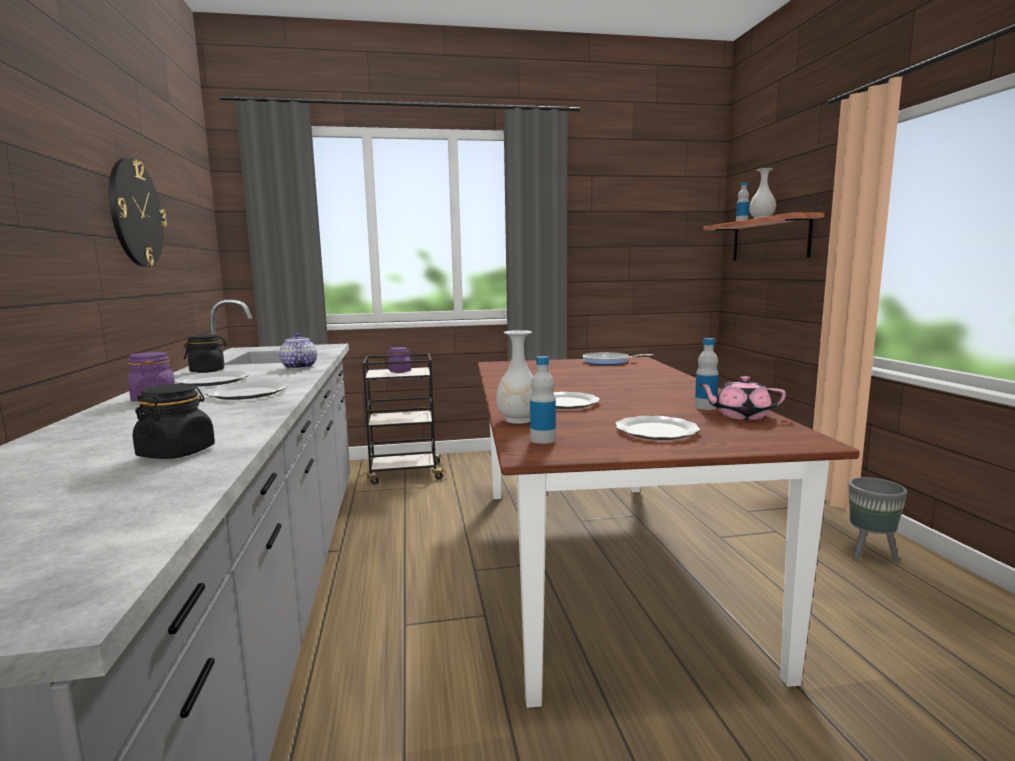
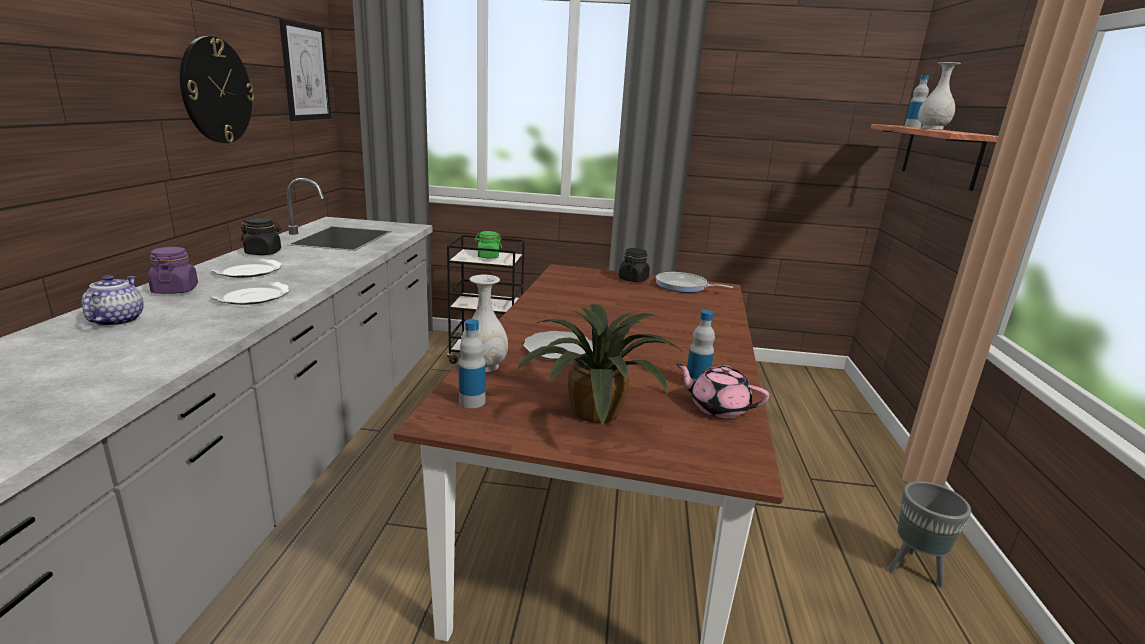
camera: 15 degrees right, 10 degrees up
(177, 452) = (103, 374): black jar -> black jar (633, 279)
(197, 208) = (305, 72): none -> picture
(299, 367) = (341, 260): teapot -> teapot (117, 320)
(399, 371) = (488, 256): purple jar -> green jar
(657, 431) = (598, 414): plate -> potted plant

